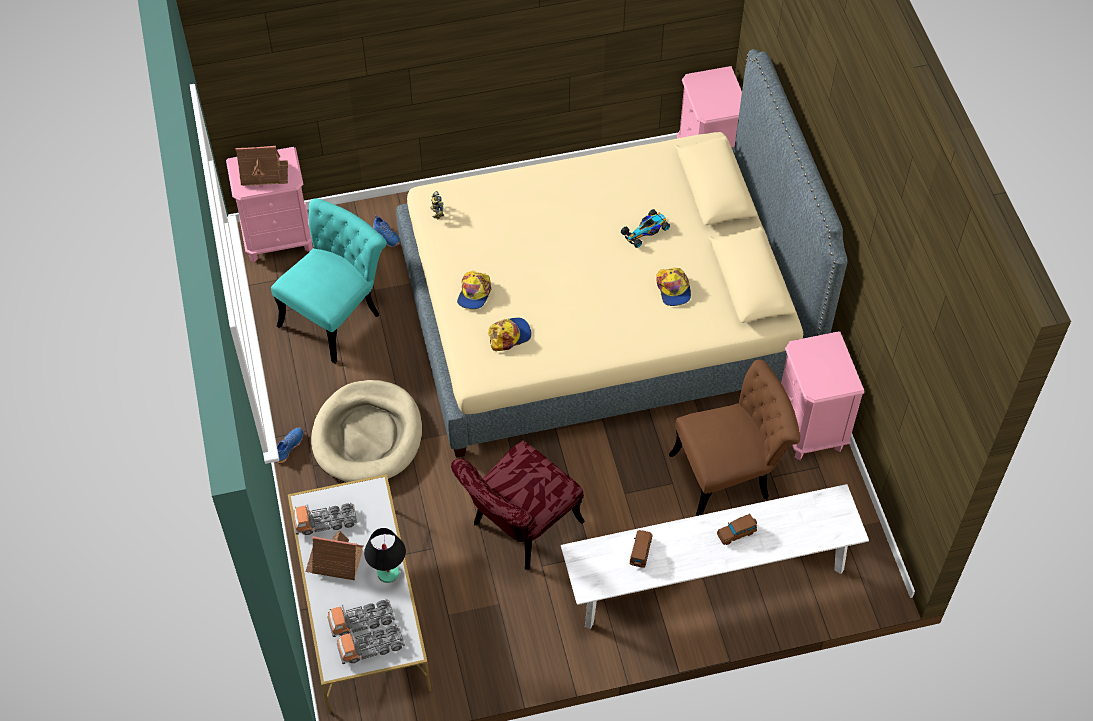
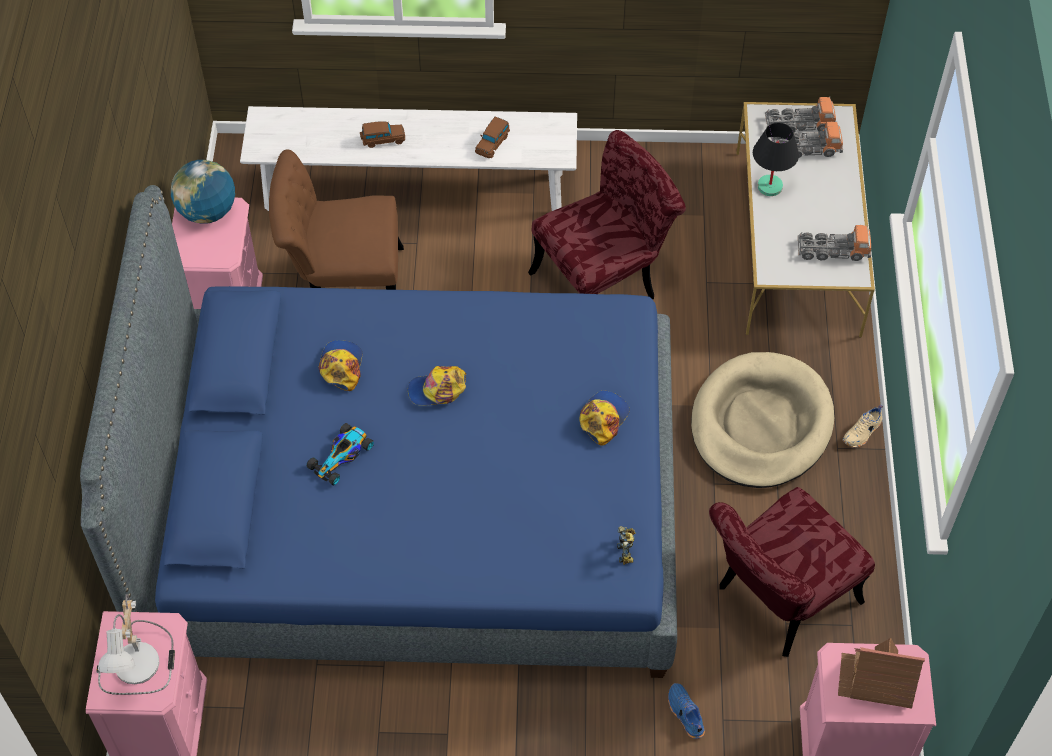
camera: 165 degrees left, 0 degrees up
(288, 447) = (862, 433): blue shoe -> beige shoe
(335, 561) = (826, 209): toy house -> none
(337, 314) = (777, 602): turquoise chair -> red chair
(509, 335) = (573, 353): cap -> cap (437, 390)
(605, 316) = (413, 513): beige bed -> blue bed
(646, 230) = (342, 456): toy car -> toy car turned 150 degrees clockwise
(711, 91) = (141, 666): none -> table lamp
(832, 381) = (207, 212): none -> globe

